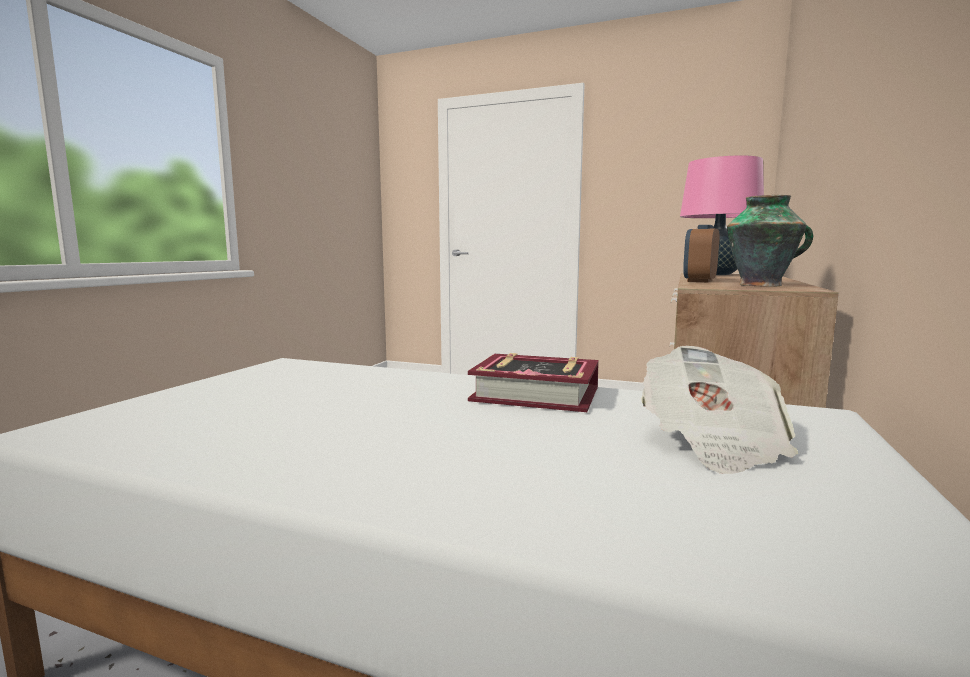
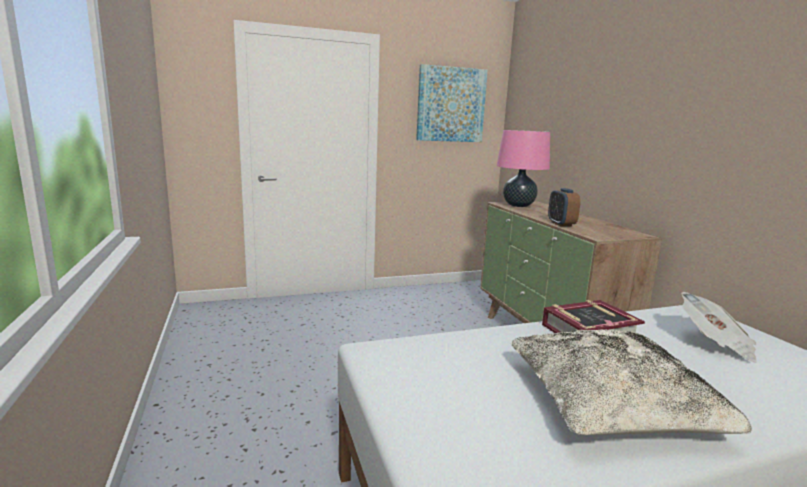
camera: 40 degrees left, 5 degrees up
(351, 434) = (610, 402): none -> beige pillow
(682, 154) = (451, 104): none -> picture
(762, 285) = (608, 229): vase -> none

